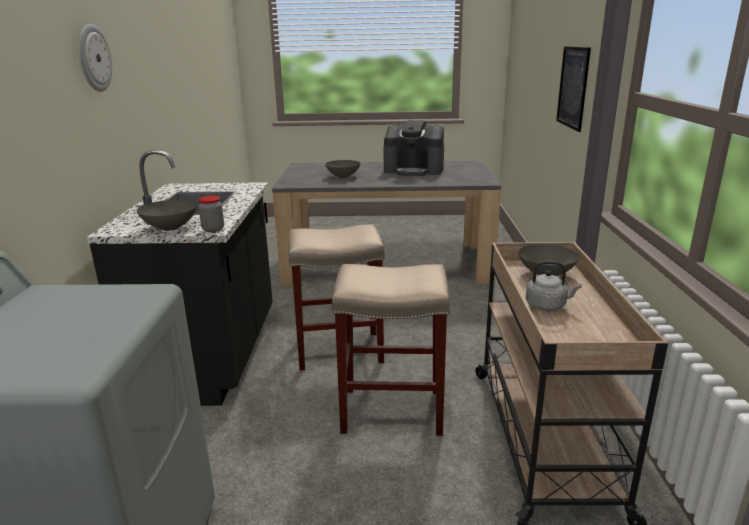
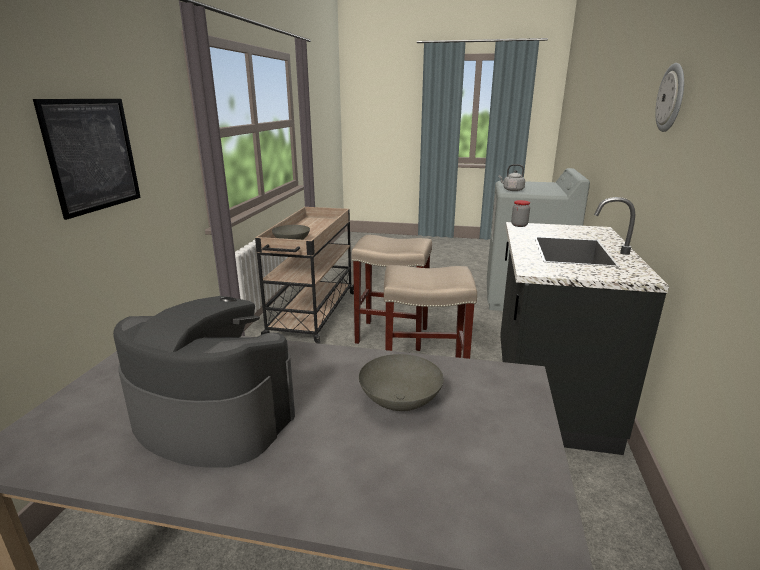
camera: 170 degrees left, 0 degrees up
(170, 227) = (555, 228): grey bowl -> none
(548, 306) = (317, 231): grey kettle -> grey kettle (512, 190)

